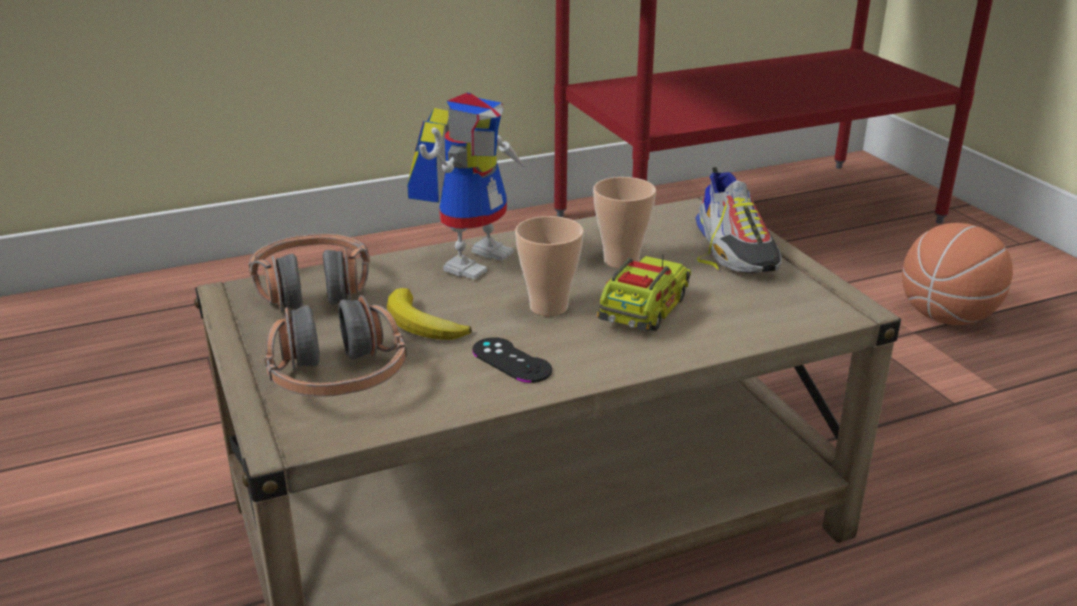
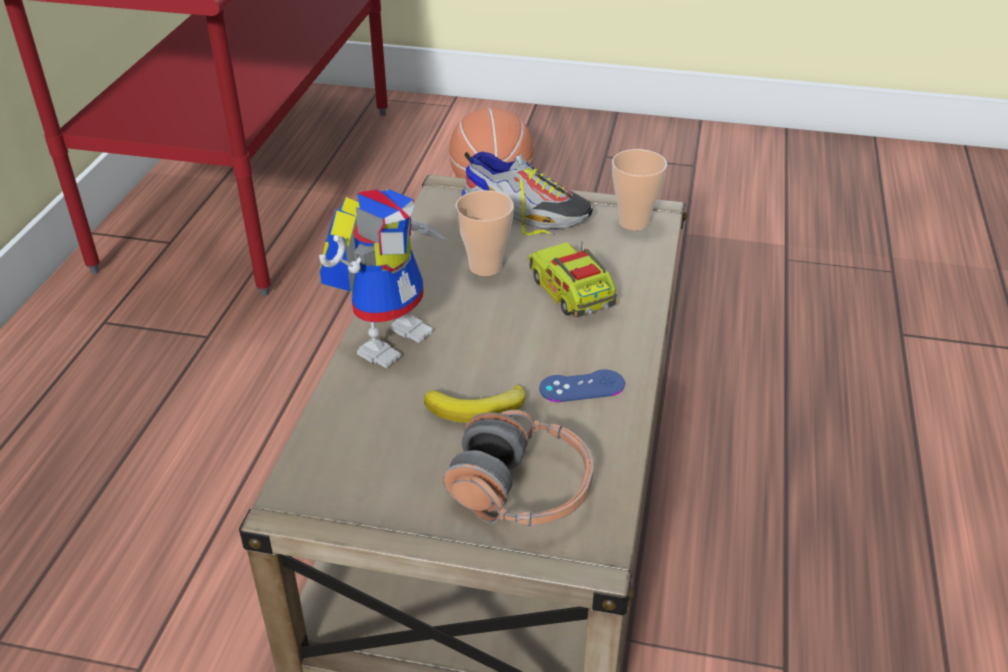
camera: 55 degrees left, 10 degrees up
(313, 289) = (342, 450): headphones -> none
(472, 257) = (390, 335): toy robot -> toy robot turned 60 degrees clockwise
(511, 360) = (582, 386): black game controller -> blue game controller
(548, 307) = (519, 333): cup -> cup (634, 222)

